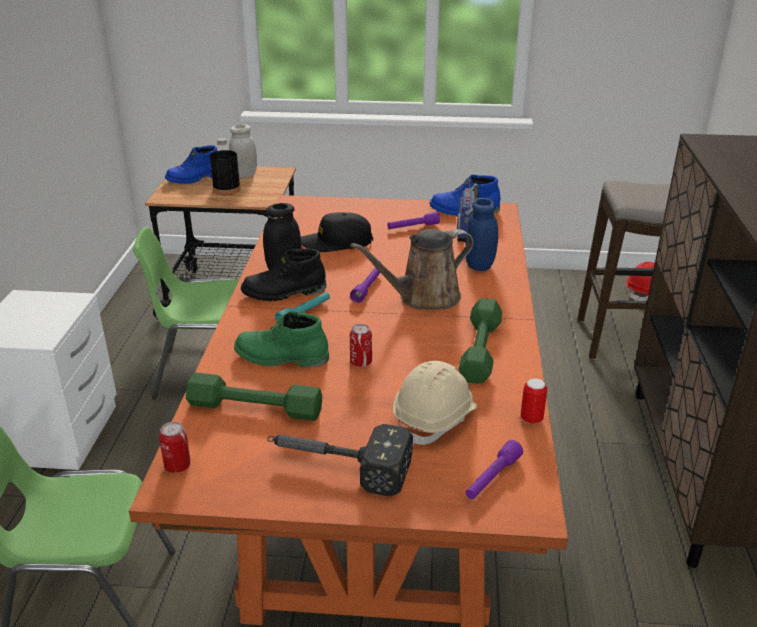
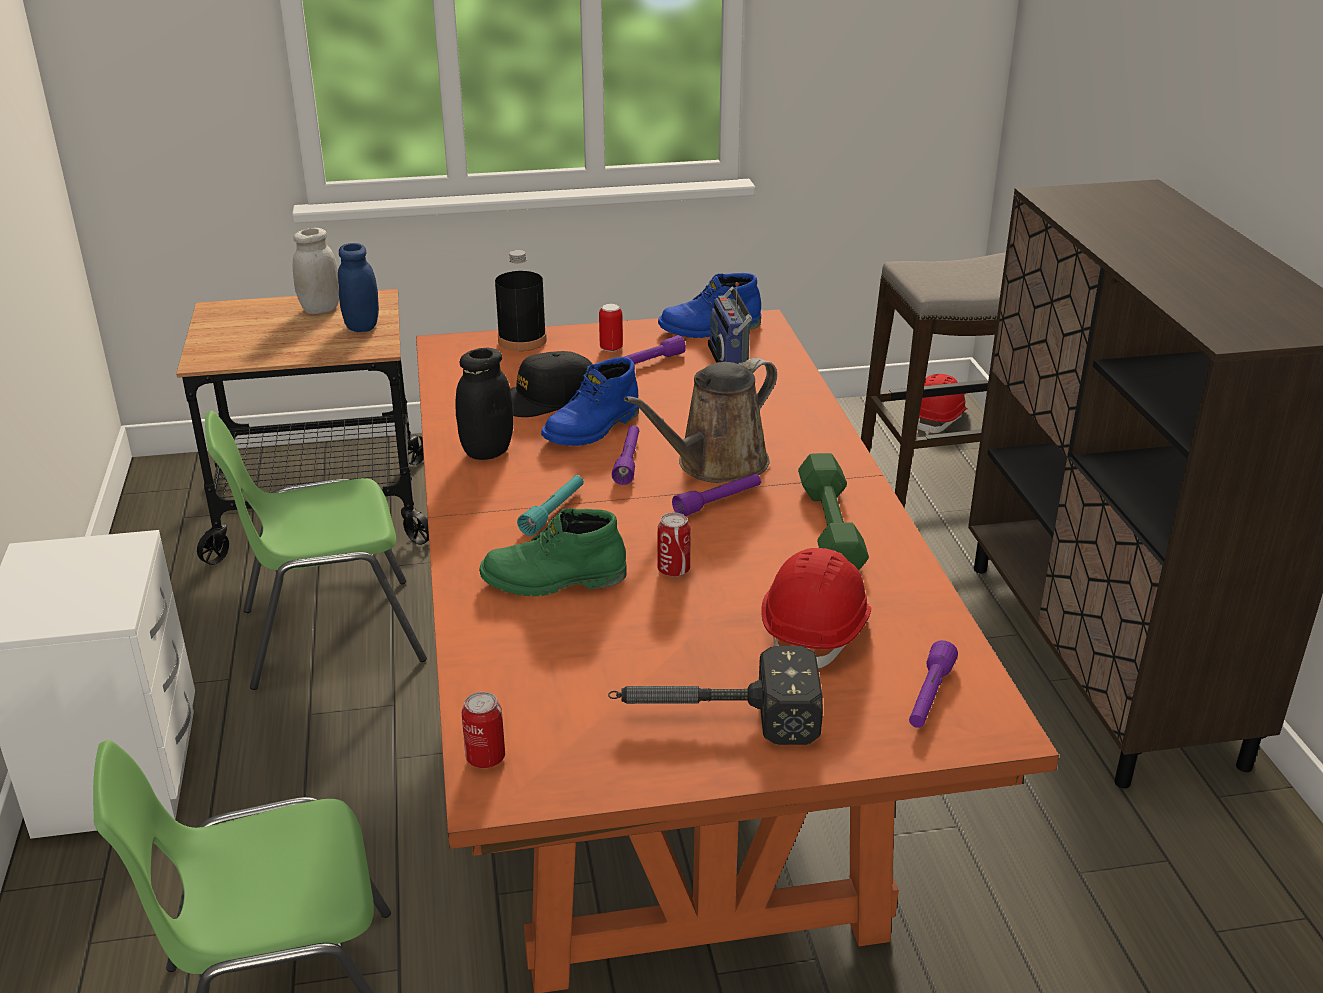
camera: 15 degrees left, 0 degrees up
(195, 178) = (240, 323): blue boot -> blue boot (593, 429)
(226, 189) = (303, 336): black bottle -> black bottle (522, 340)
(255, 407) = (555, 657): green dumbbell -> none
(284, 292) = (506, 485): black boot -> none
(412, 322) = (718, 502): none -> purple flashlight
(435, 419) = (817, 631): beige hard hat -> red hard hat
(479, 265) = (771, 407): blue jar -> blue jar (362, 326)
(531, 419) = (943, 610): can -> can (611, 348)

